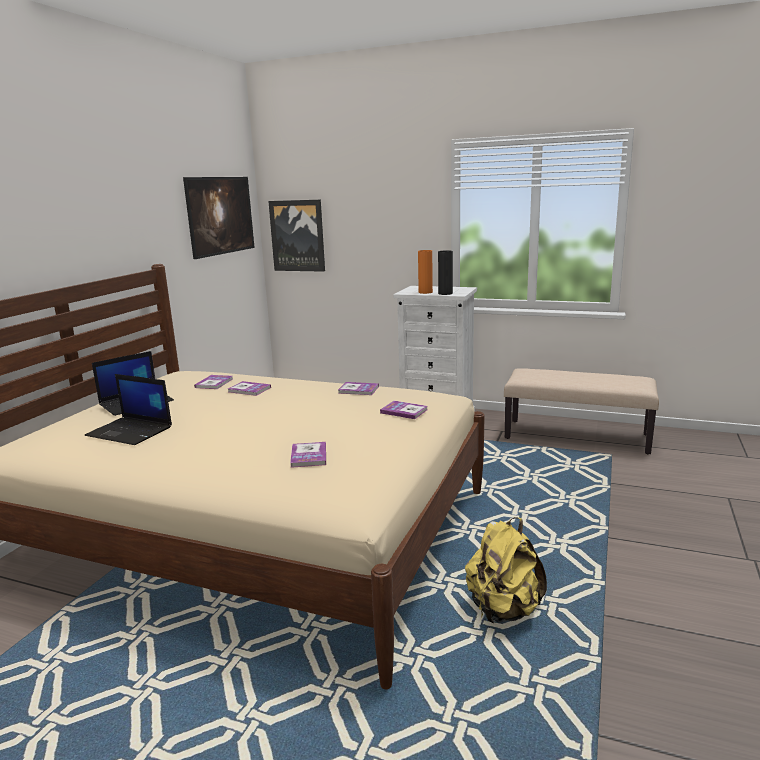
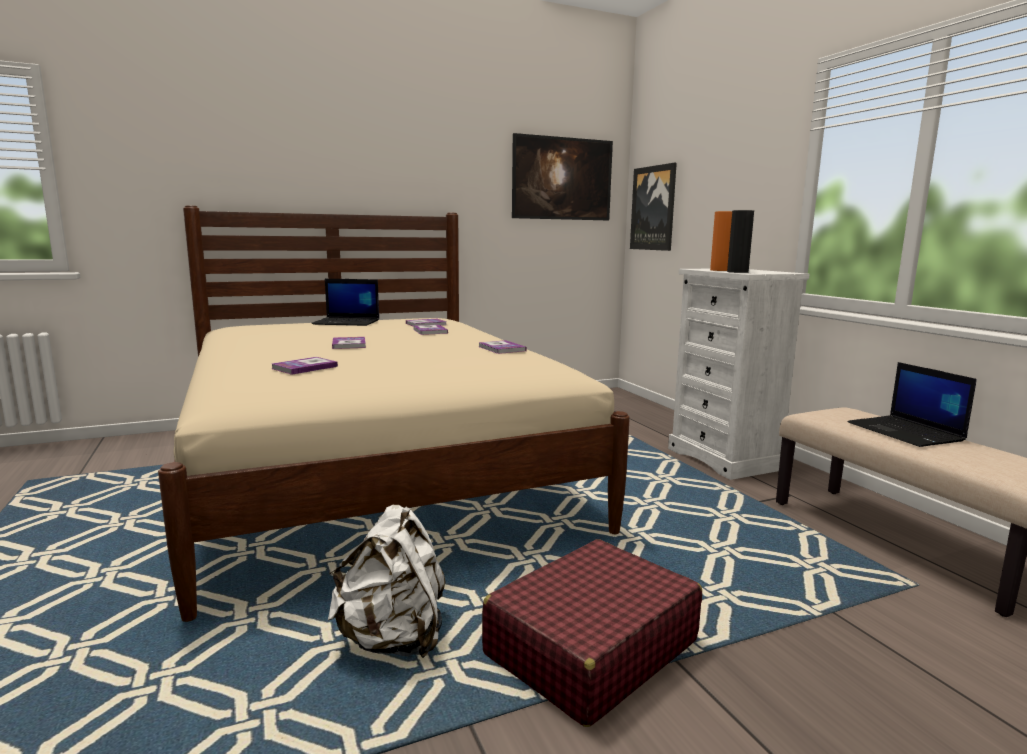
camera: 45 degrees right, 5 degrees down
(131, 431) = (288, 331): laptop -> laptop (906, 432)
(404, 411) = (478, 368): book -> book (349, 344)
(503, 609) = (393, 639): yellow backpack -> white backpack
(575, 553) = (590, 648): none -> red suitcase

